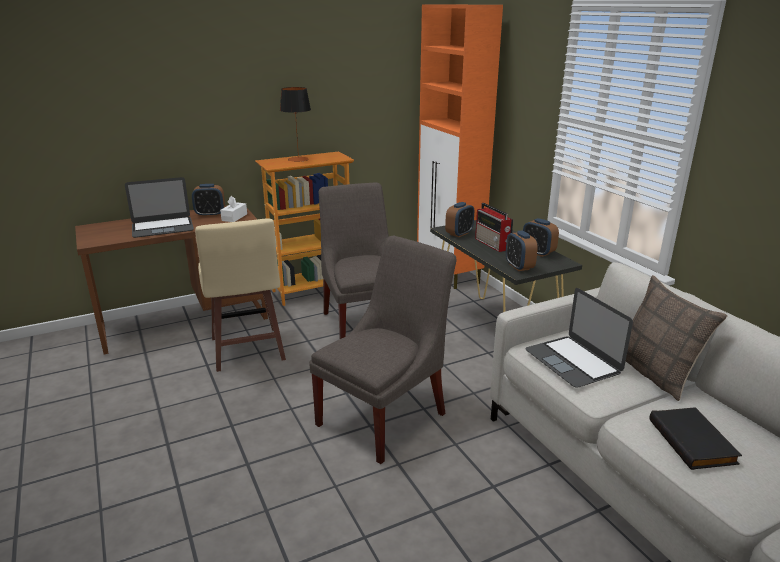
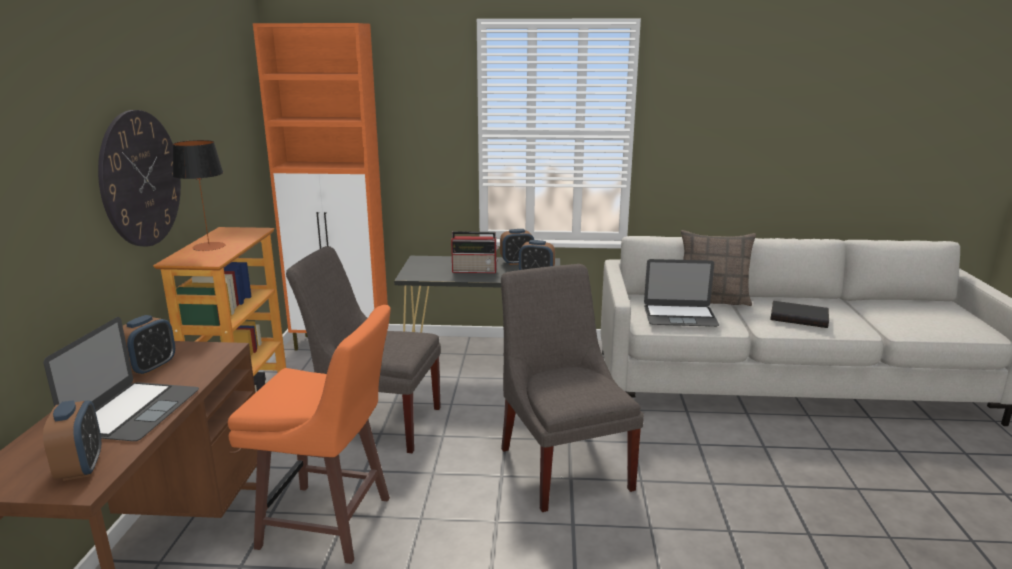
camera: 60 degrees left, 5 degrees down
(234, 217) = (199, 354): white tissue box -> none
(247, 350) = (329, 524): beige stool -> orange stool
(261, 106) = (141, 179): none -> wall clock
(459, 234) = (430, 274): alarm clock -> alarm clock (81, 468)

